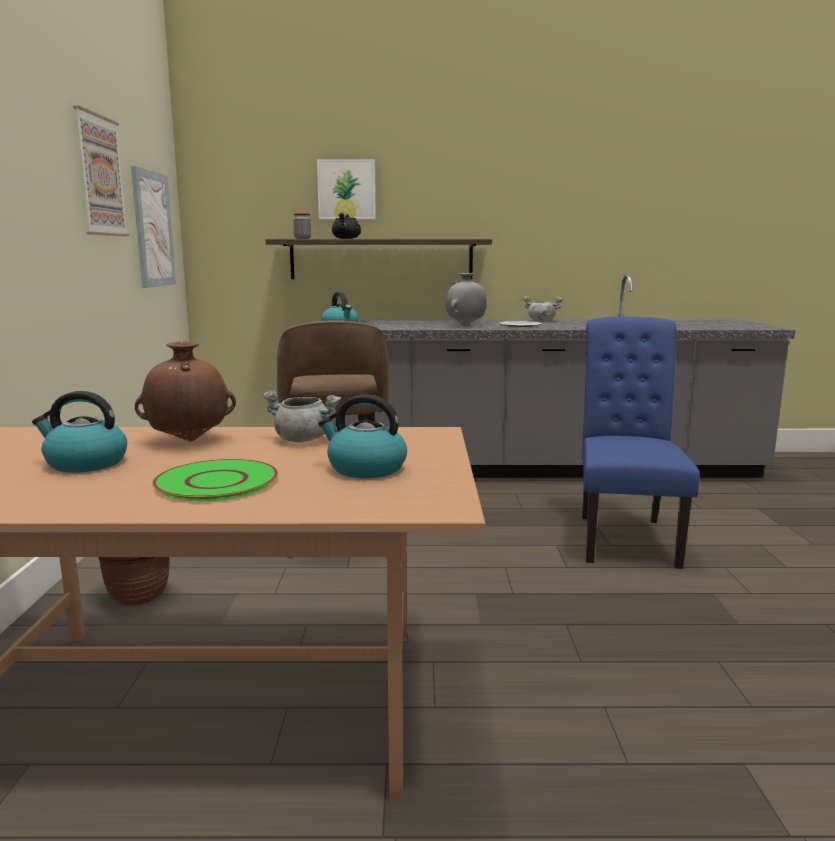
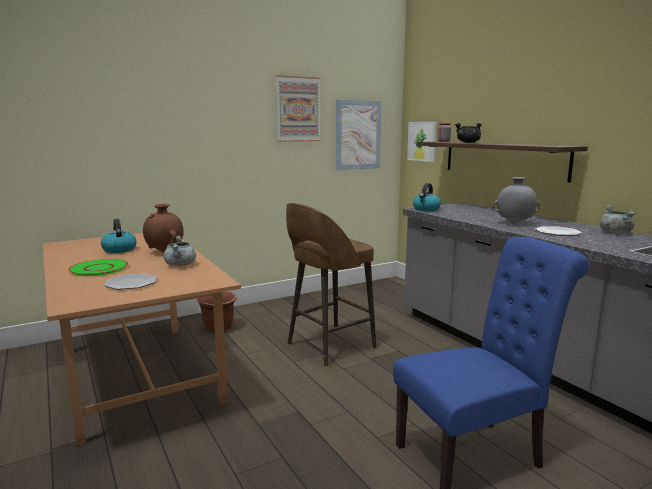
camera: 60 degrees right, 0 degrees up
(346, 189) = (485, 103): picture -> picture (422, 141)
(365, 468) = (131, 283): kettle -> plate

